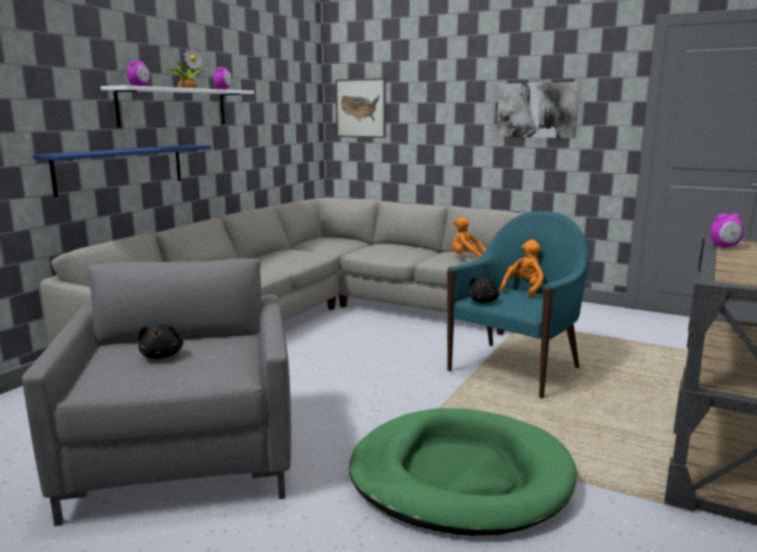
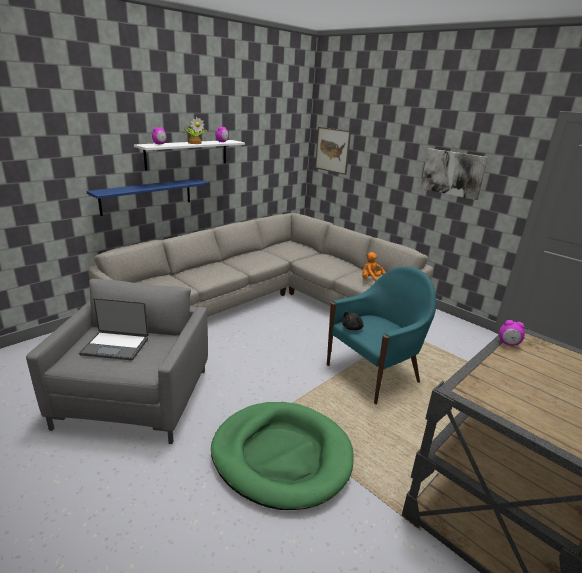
camera: 15 degrees right, 10 degrees up
(162, 355) = (116, 346): black plush toy -> laptop
(524, 289) = (390, 321): orange plush toy -> none

